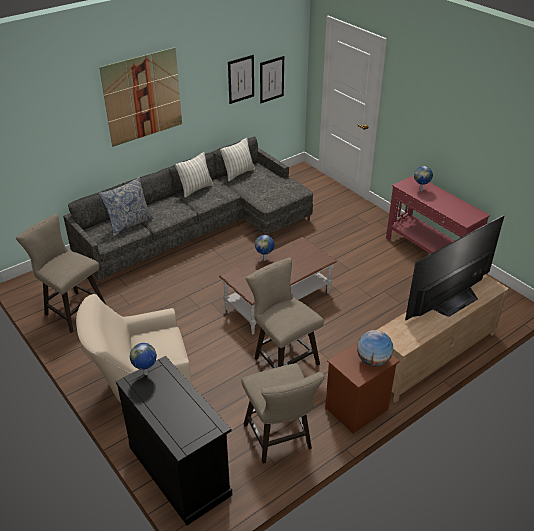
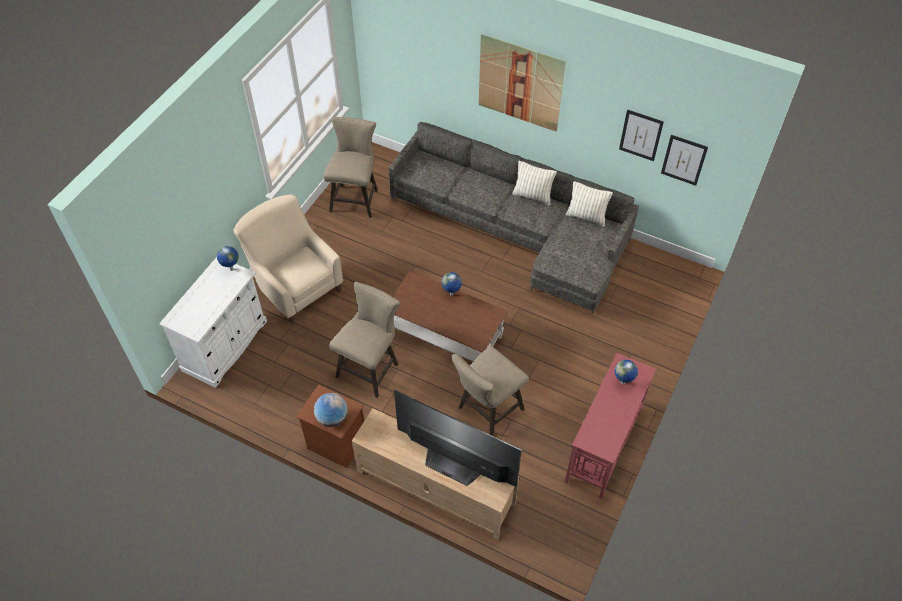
camera: 65 degrees right, 15 degrees up
(129, 224) = (446, 175): pillow -> none
(179, 470) = (225, 345): black cabinet -> white cabinet
(280, 440) = (279, 399): beige stool -> beige stool (487, 410)

